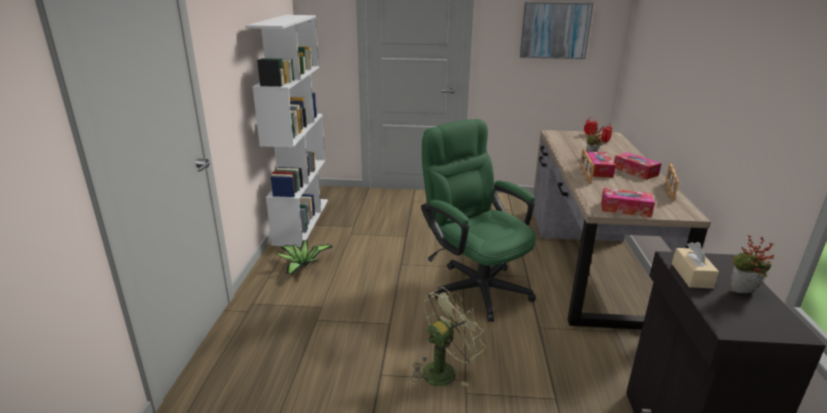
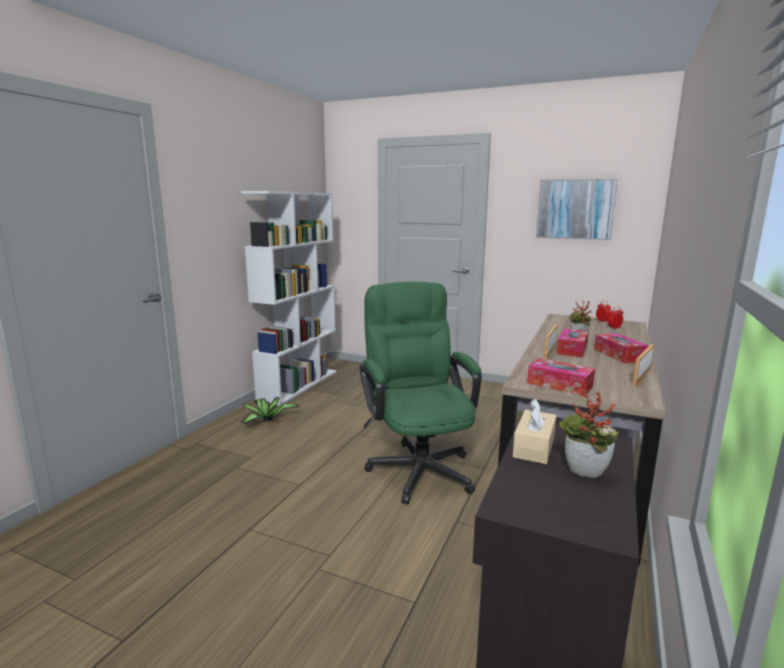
camera: 20 degrees right, 10 degrees down
(444, 370) = (315, 540): green fan -> none

